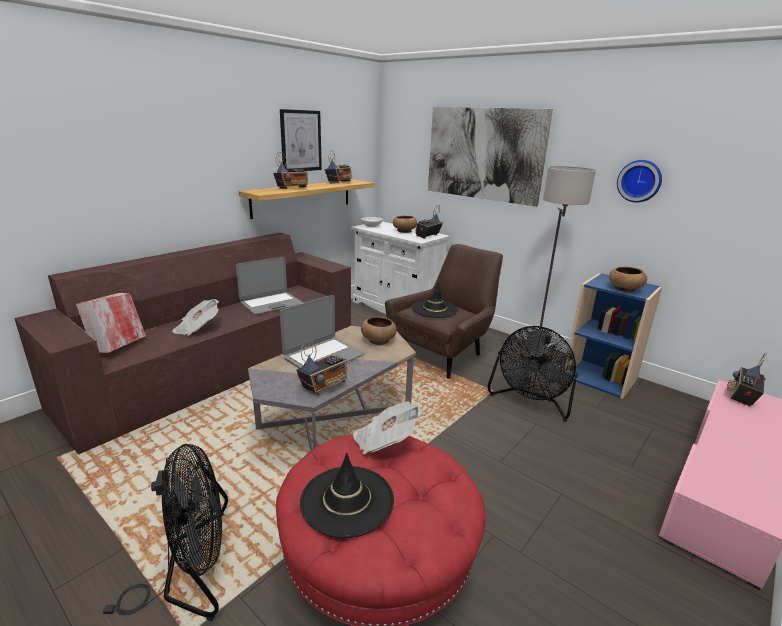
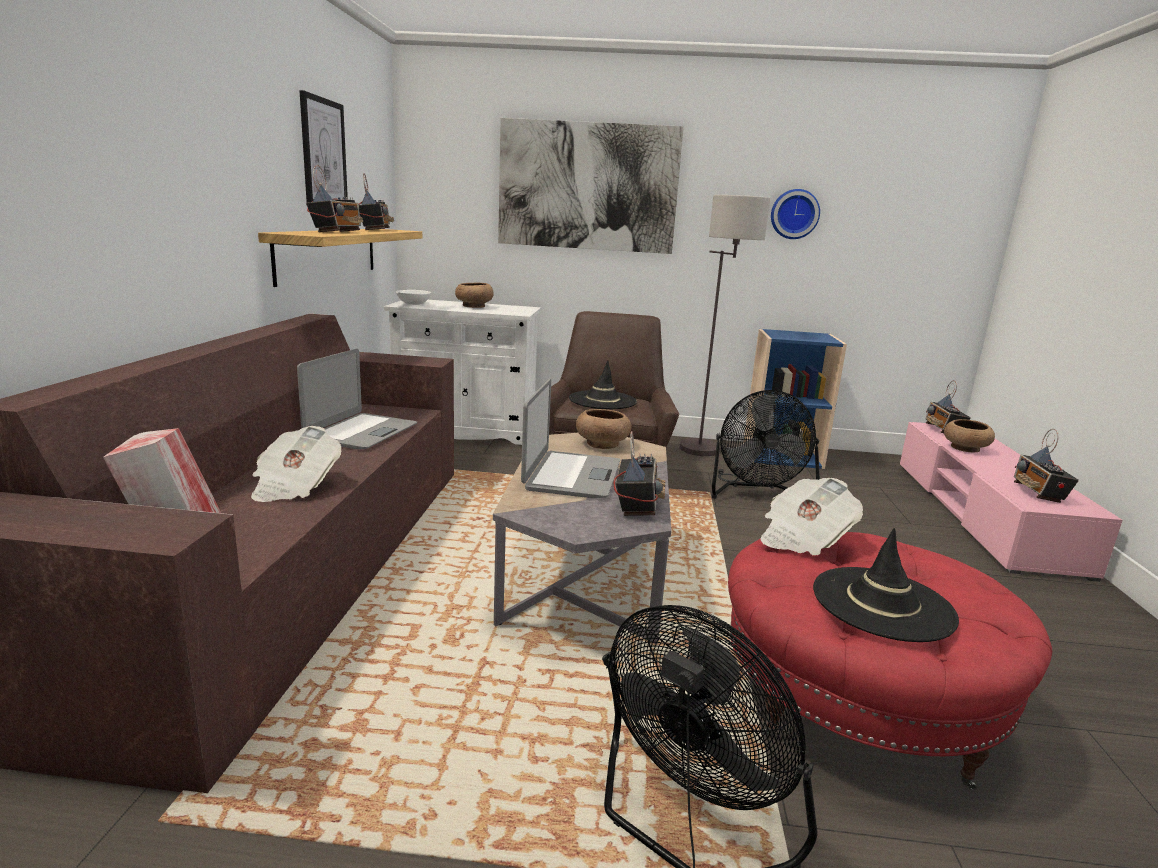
camera: 35 degrees left, 5 degrees down
(427, 236) = (517, 309): radio -> radio (1038, 493)
(624, 289) = (811, 338): brown bowl -> brown bowl (965, 448)

